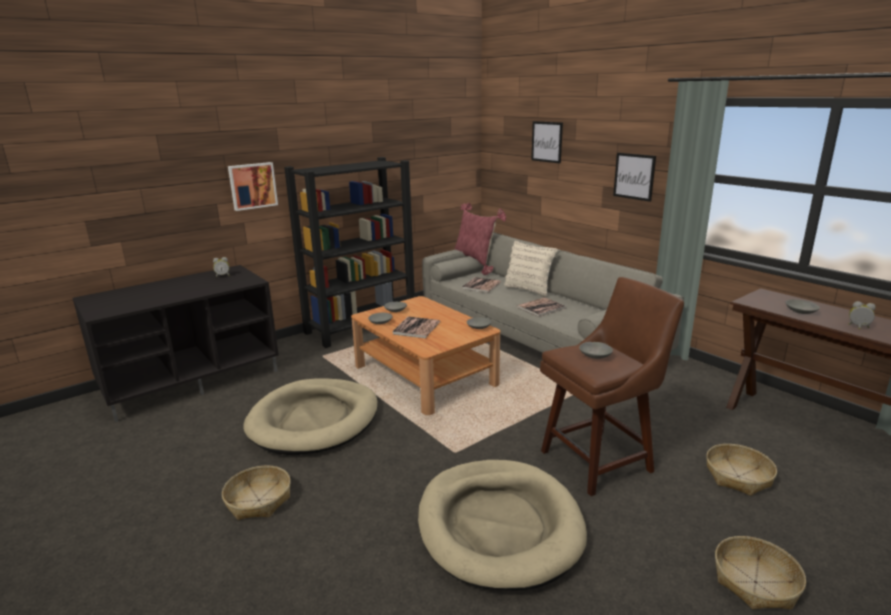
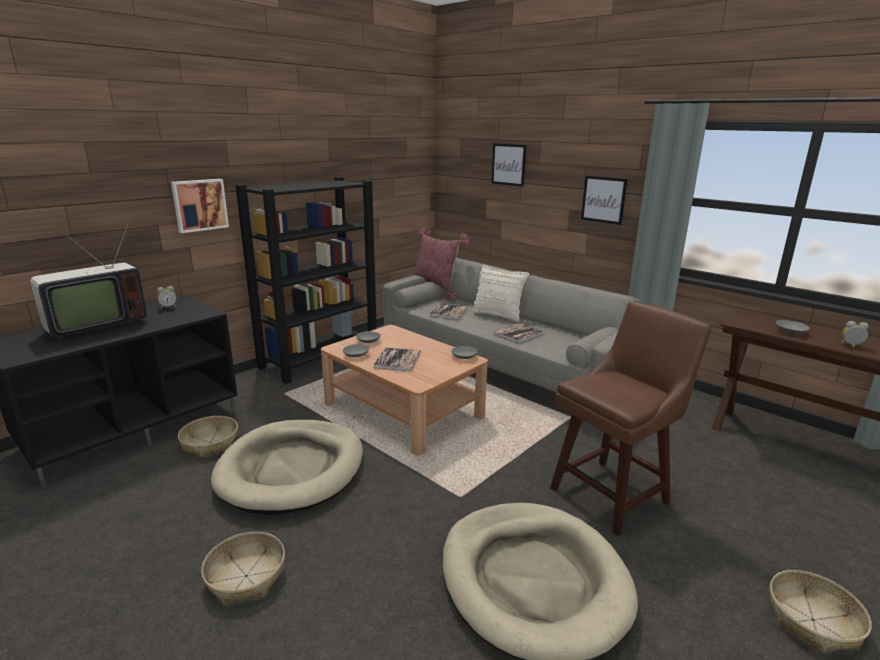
camera: 10 degrees left, 0 degrees up
(160, 290) = (94, 326): none -> television
(595, 355) = (615, 385): grey bowl -> none
(738, 476) = (751, 501): basket -> basket (210, 443)

